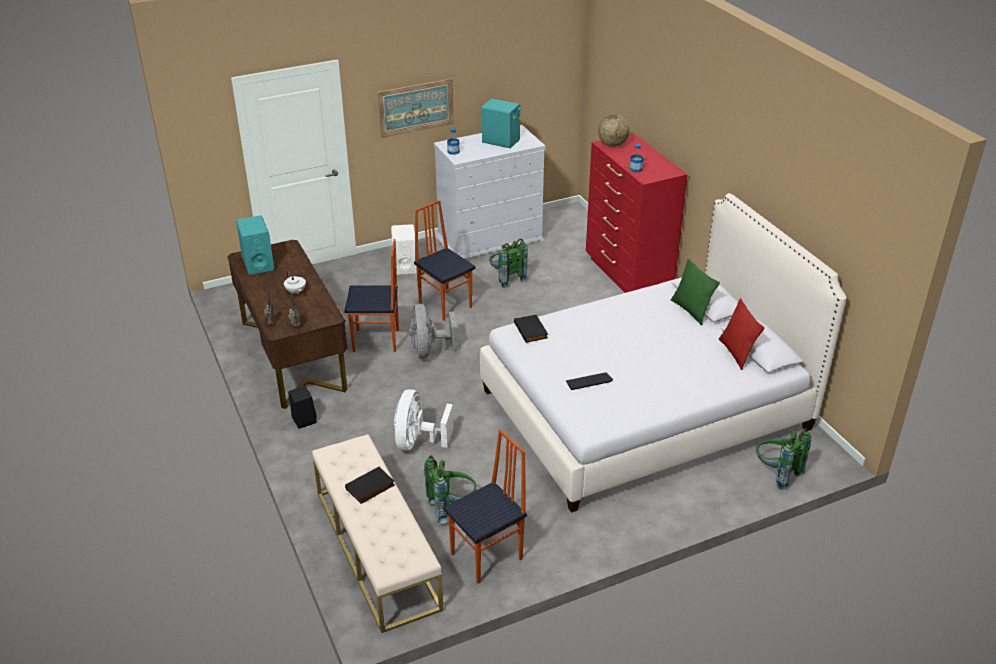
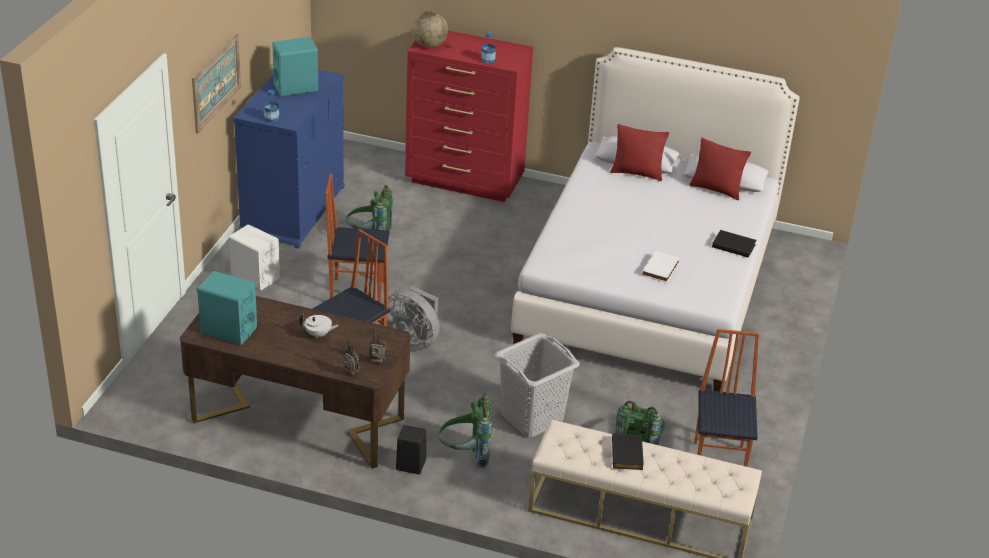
camera: 50 degrees left, 0 degrees up
(417, 442) = (532, 418): white fan -> grey laundry basket
(490, 239) = (292, 209): white dresser -> blue dresser
(531, 330) = (558, 254): black book -> black book (734, 245)
(588, 381) = (661, 269): keyboard -> white book
(691, 310) = (637, 173): green pillow -> red pillow
(776, 473) = (794, 278): green backpack -> green backpack (465, 454)

